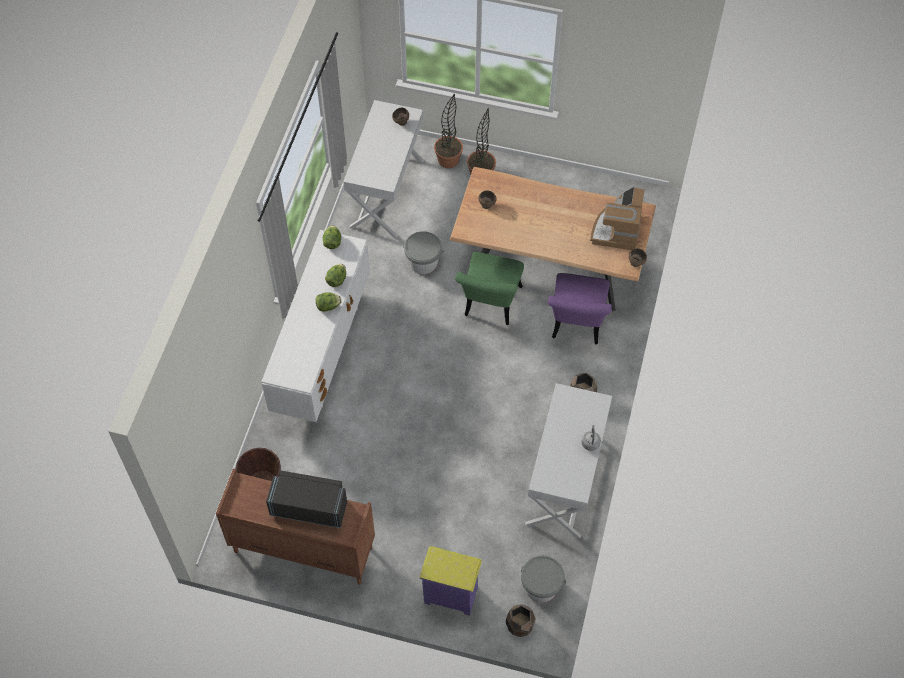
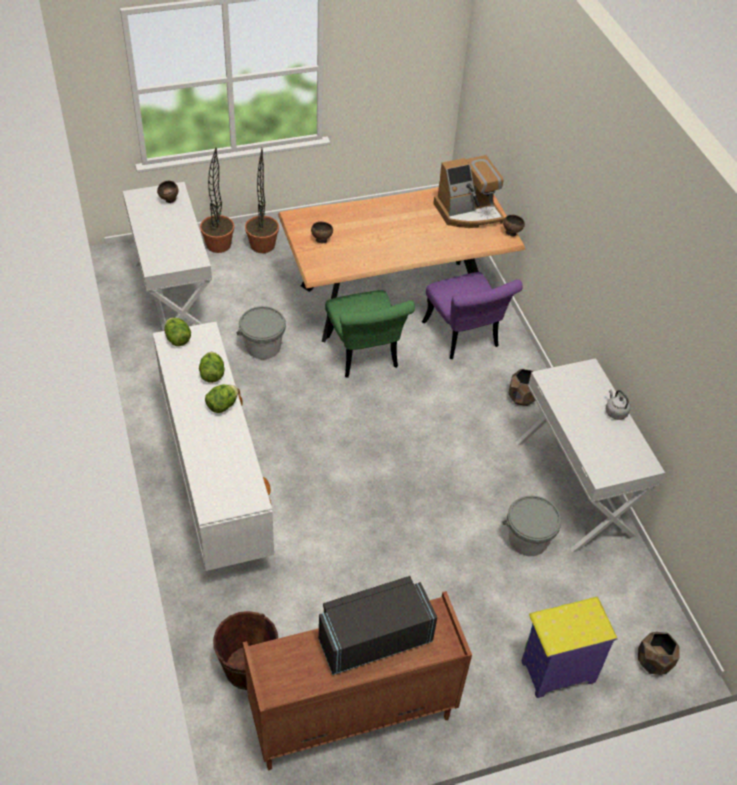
camera: 35 degrees left, 10 degrees down
(541, 587) = (640, 608): grey bucket -> grey bucket (528, 539)
(616, 229) = (468, 212): coffee machine -> coffee machine turned 90 degrees counterclockwise

